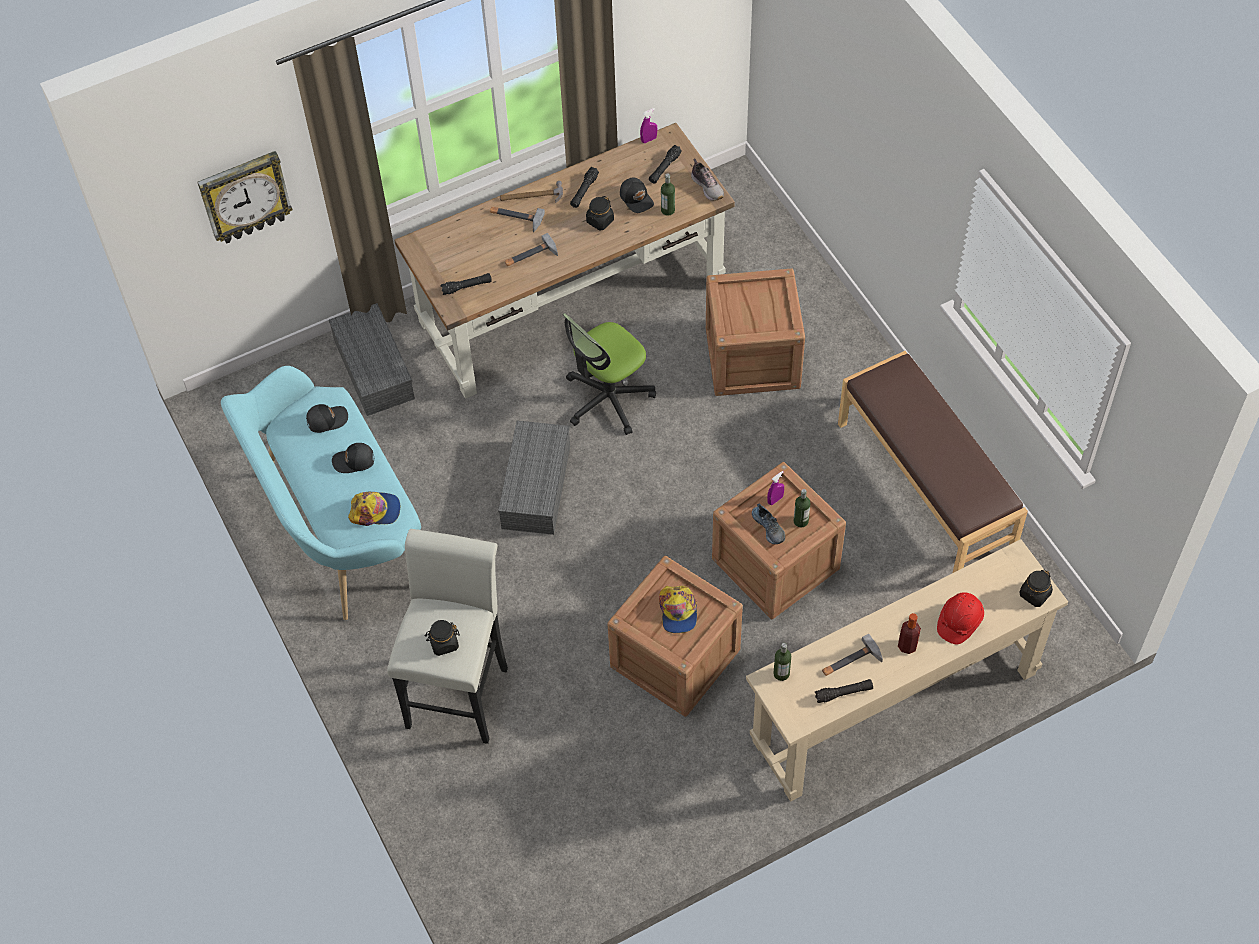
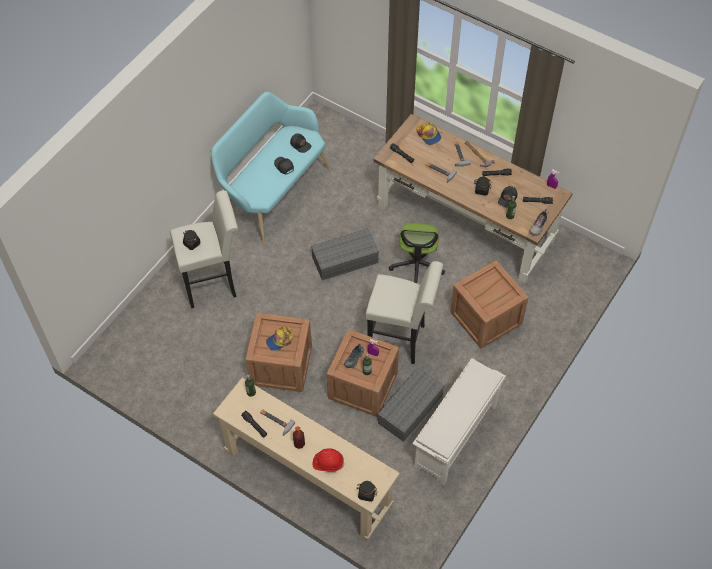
camera: 60 degrees right, 0 degrees up
(245, 197) = (360, 31): wall clock -> none
(372, 368) = (371, 161): grey storage box -> grey storage box (410, 408)
(375, 511) = (261, 188): cap -> cap (428, 135)
(608, 399) = (417, 265): office chair -> office chair turned 105 degrees counterclockwise
(727, 479) = (401, 340): none -> white stool
(926, 487) = (455, 437): brown bench -> white shoe rack

